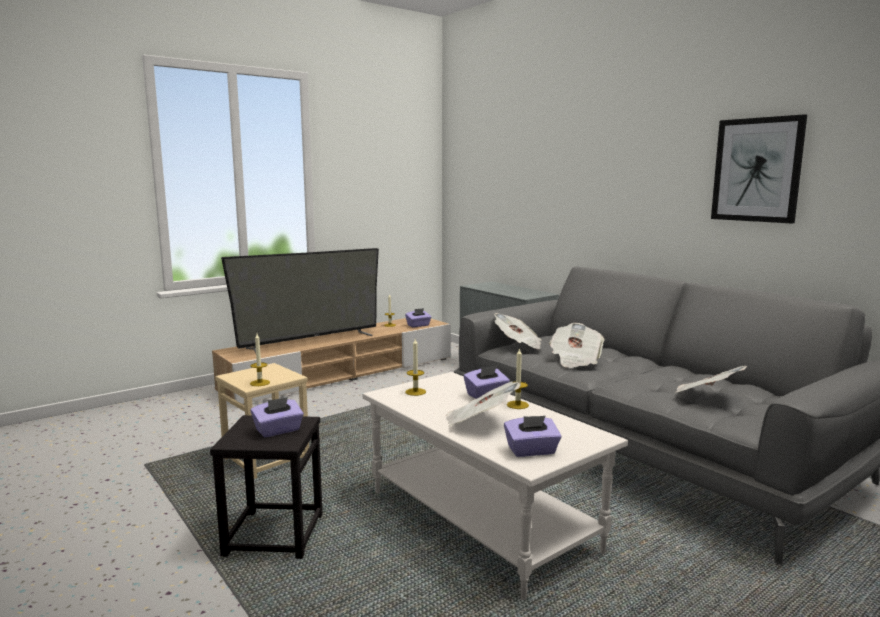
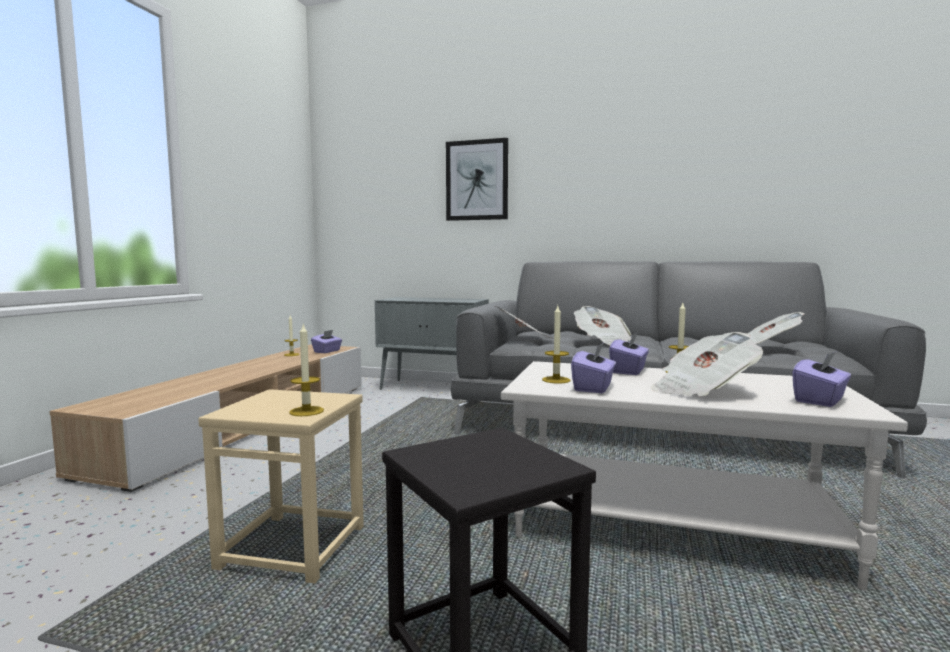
camera: 35 degrees left, 5 degrees down
(278, 431) = (497, 455): purple tissue box -> purple tissue box (593, 387)
(310, 342) = (214, 380): television -> none
(757, 170) = (696, 162): picture -> picture (477, 180)

